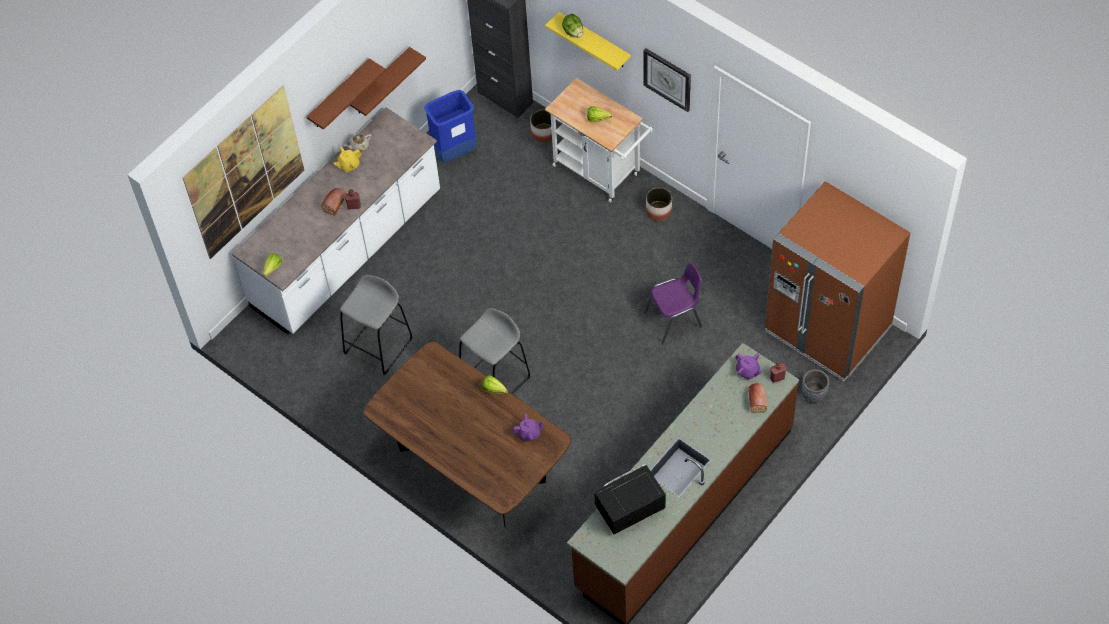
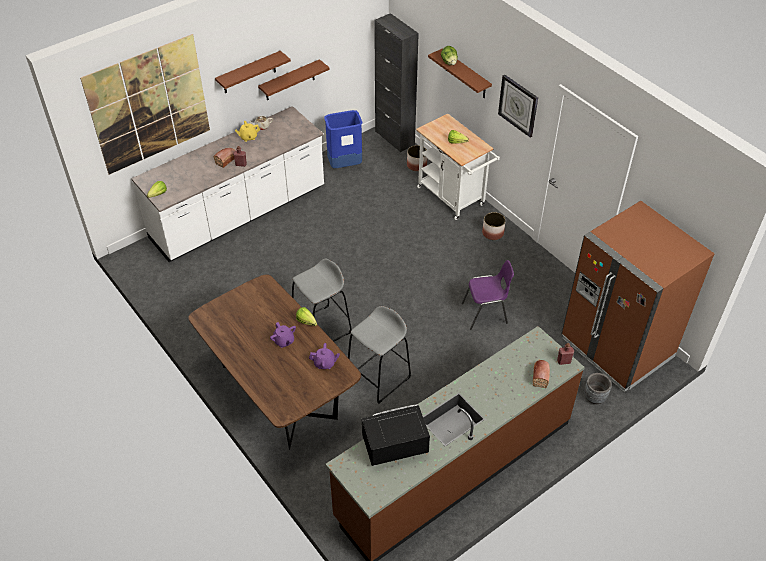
camera: 10 degrees right, 10 degrees down
(378, 346) = (236, 284): grey stool -> grey stool (378, 377)
(594, 41) = (465, 74): yellow shelf -> brown shelf
(747, 371) = (537, 350): purple teapot -> purple teapot (284, 341)

